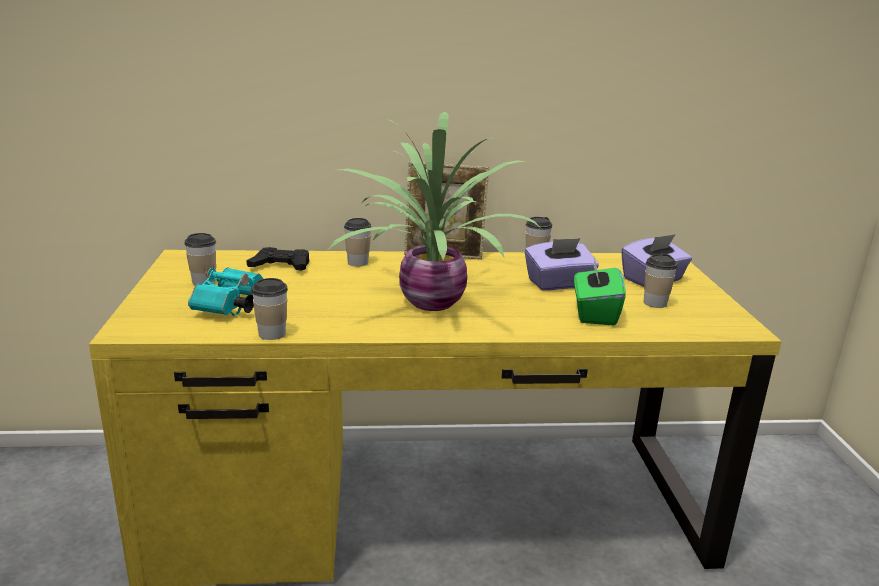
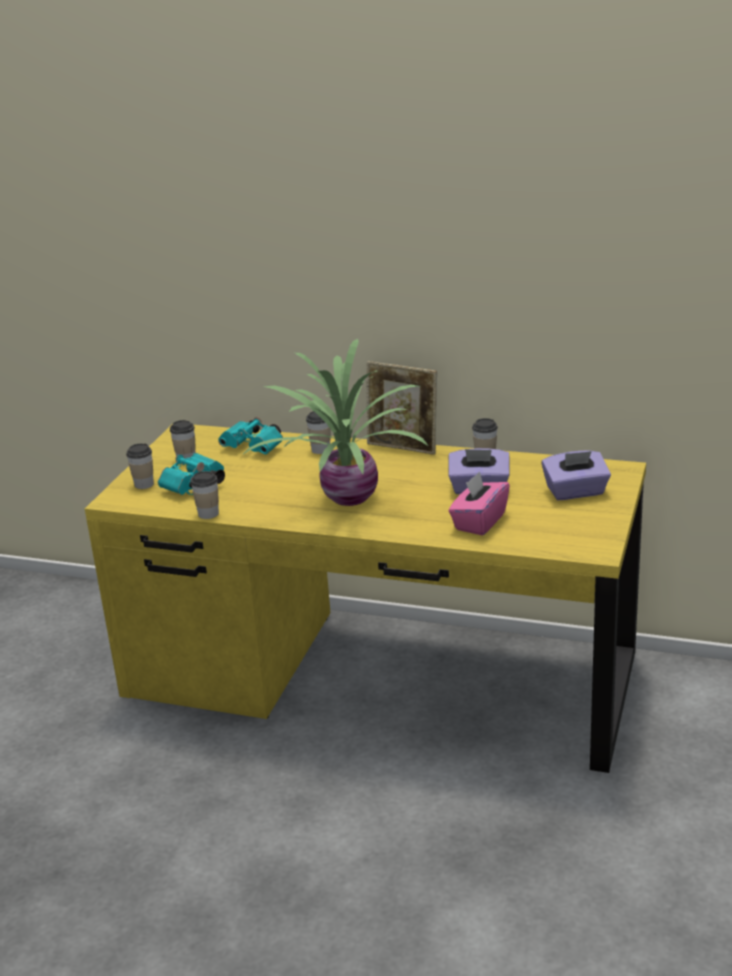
camera: 25 degrees right, 5 degrees up
(281, 266) = (255, 448): black game controller -> turquoise binoculars
(594, 313) = (479, 522): green tissue box -> pink tissue box
(655, 303) = (546, 517): cup -> cup (144, 484)

